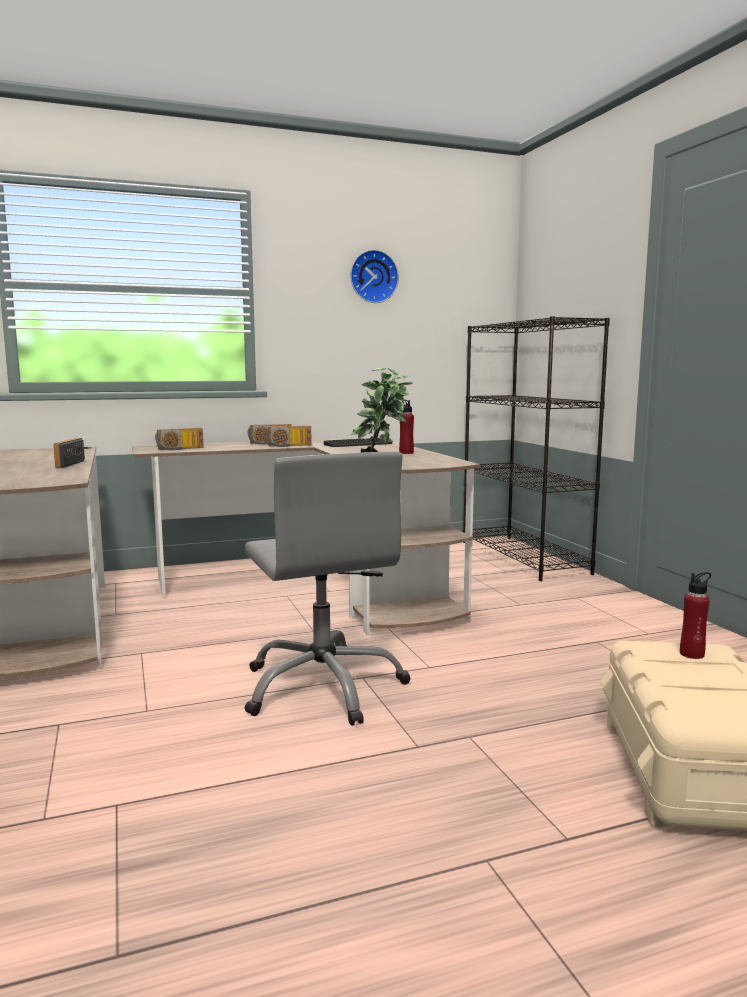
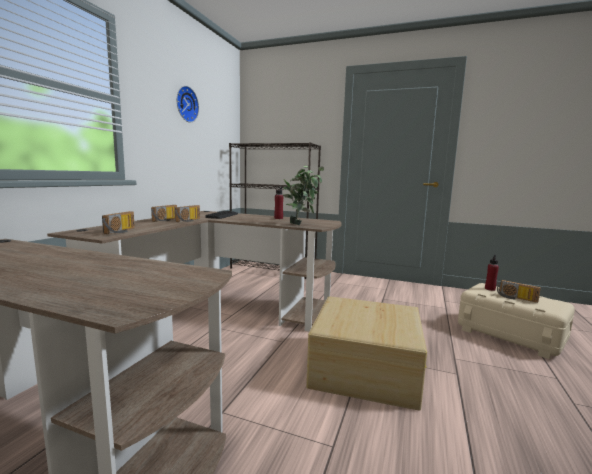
camera: 50 degrees left, 0 degrees up
(65, 464) = (93, 259): radio -> radio (516, 298)
(323, 687) = (364, 369): grey office chair -> beige storage box

